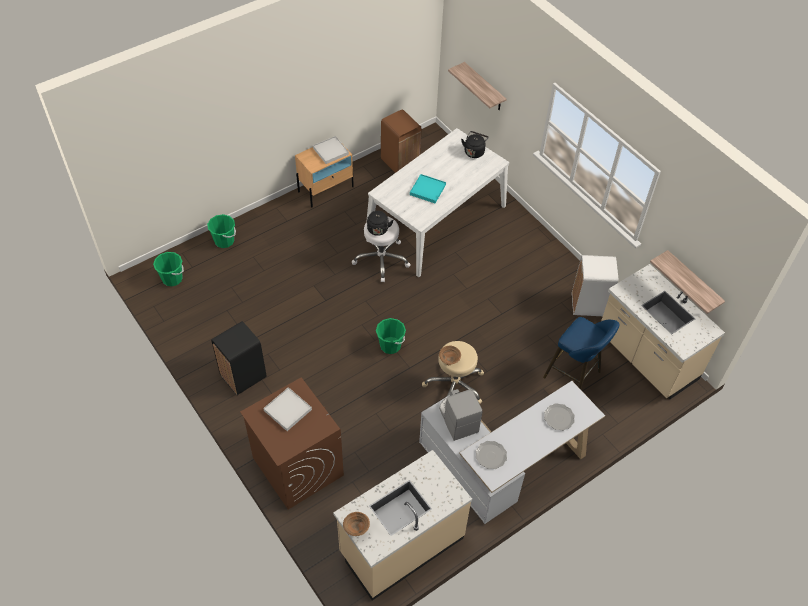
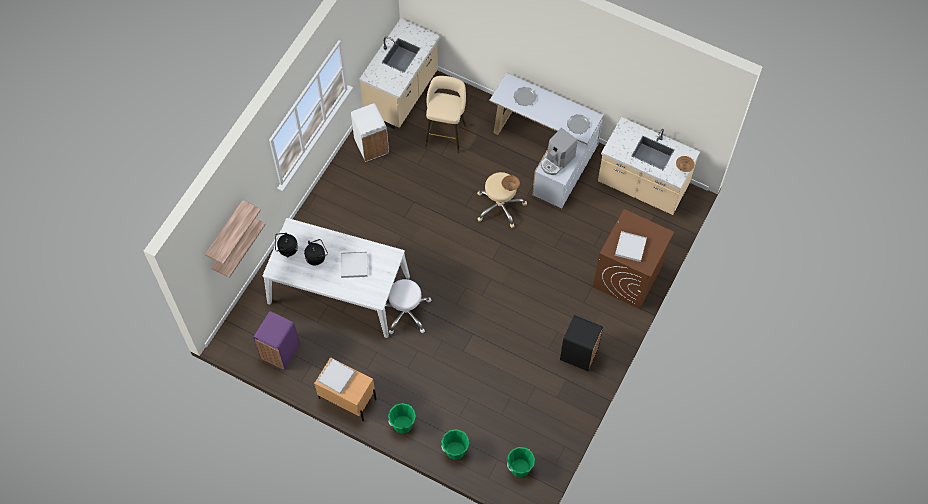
camera: 115 degrees left, 10 degrees up
(378, 230) = (409, 294): black kettle -> black kettle (316, 257)
(390, 345) = (489, 265): green bucket -> green bucket (402, 424)
(400, 162) = (280, 352): brown trash can -> purple trash can
(427, 190) = (354, 265): turquoise tray -> white tray
(574, 376) = (446, 133): blue stool -> beige stool
(692, 282) = (377, 38): shelf -> shelf (225, 231)

